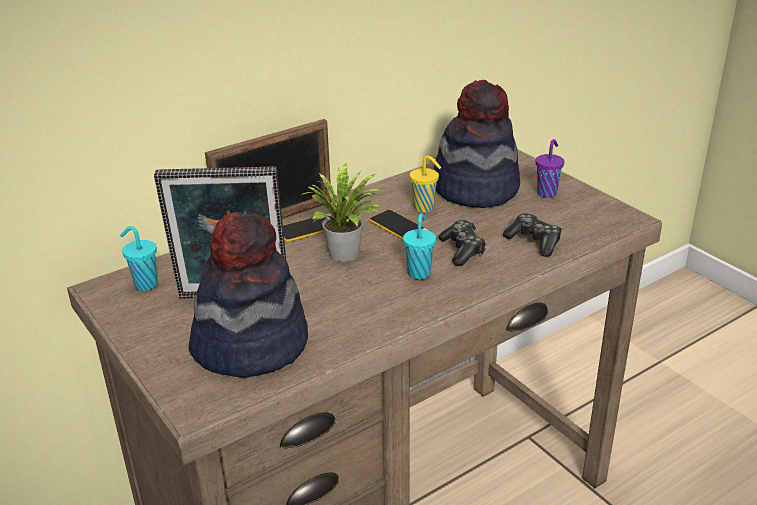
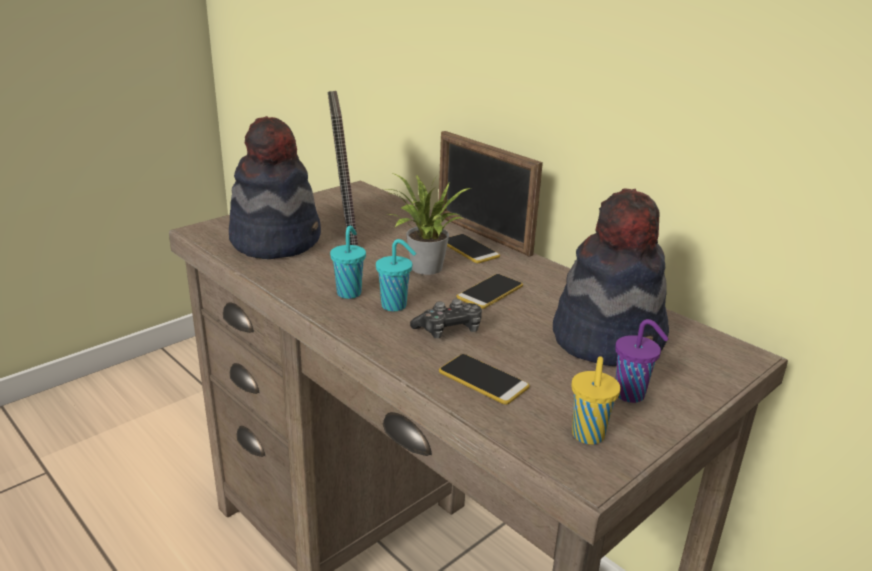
camera: 80 degrees right, 5 degrees down
(144, 284) = (363, 199): turquoise cup -> turquoise cup (349, 292)
(425, 208) = (539, 306): yellow cup -> yellow cup (588, 436)
(534, 242) = (483, 379): game controller -> phone

